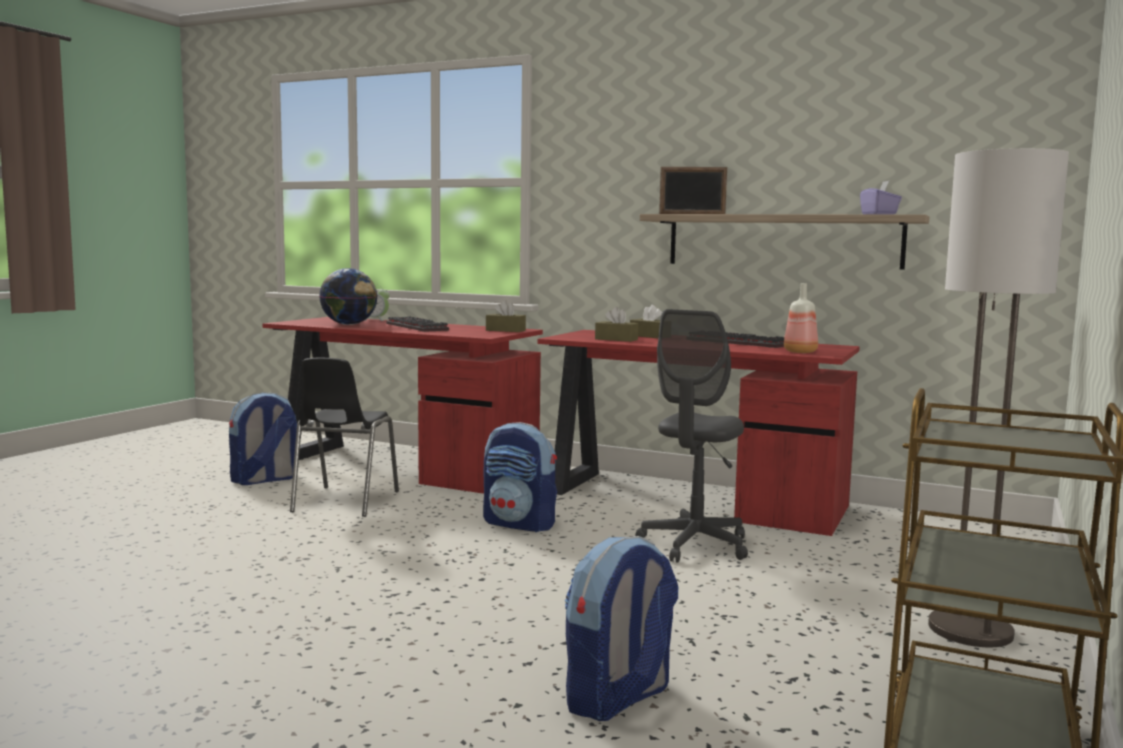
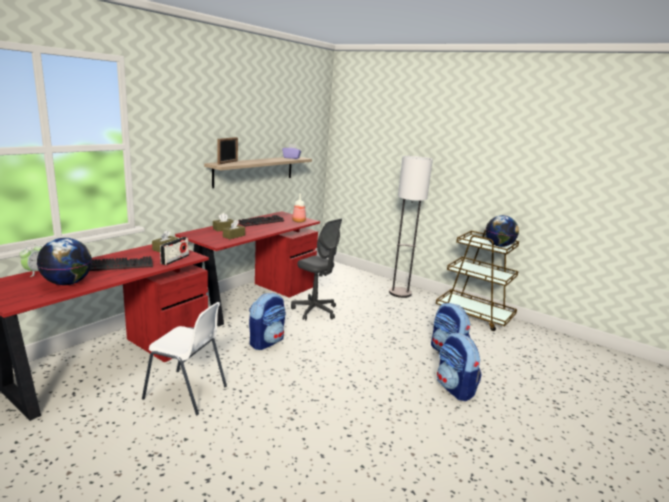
camera: 80 degrees left, 10 degrees up
(264, 480) = (90, 429): backpack -> backpack (455, 389)
(344, 502) = (186, 392): black chair -> white chair
(462, 333) = (175, 259): none -> radio
(1015, 455) = (499, 246): none -> globe

